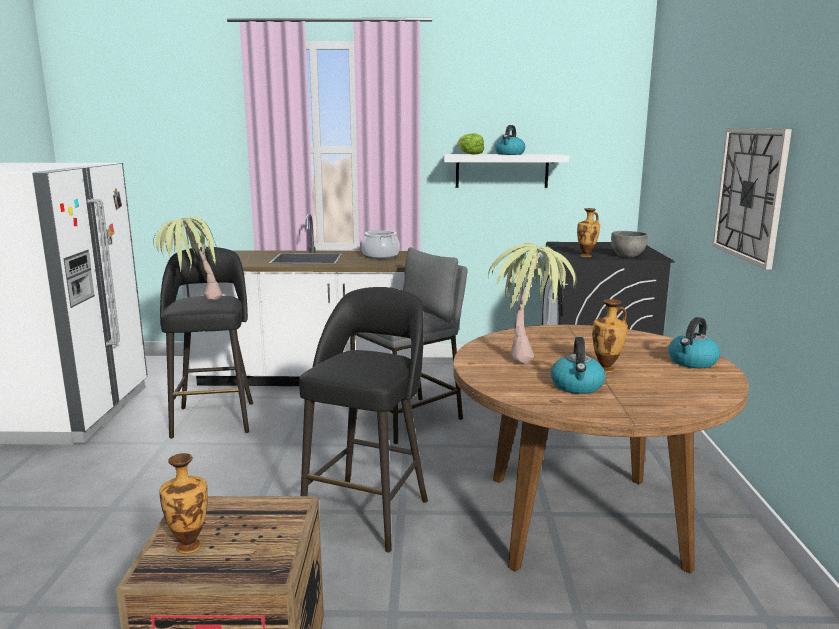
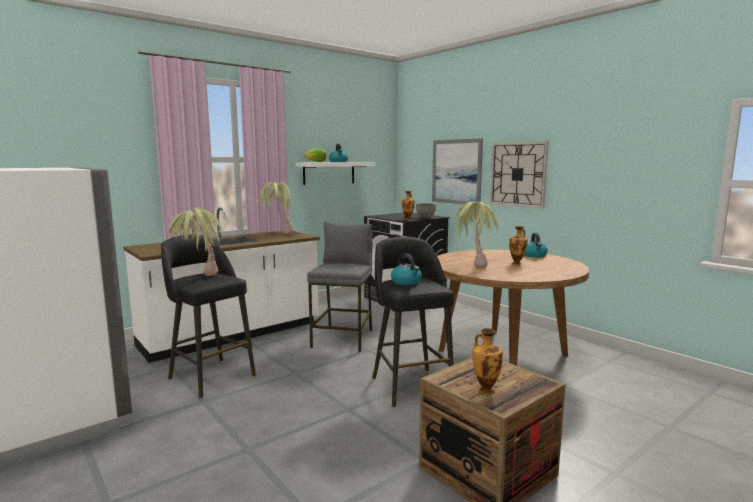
camera: 40 degrees left, 5 degrees down
(380, 256) = (277, 234): cooking pot -> potted plant
(577, 386) = (526, 271): kettle -> kettle (406, 282)
(690, 179) = (456, 171): none -> picture

